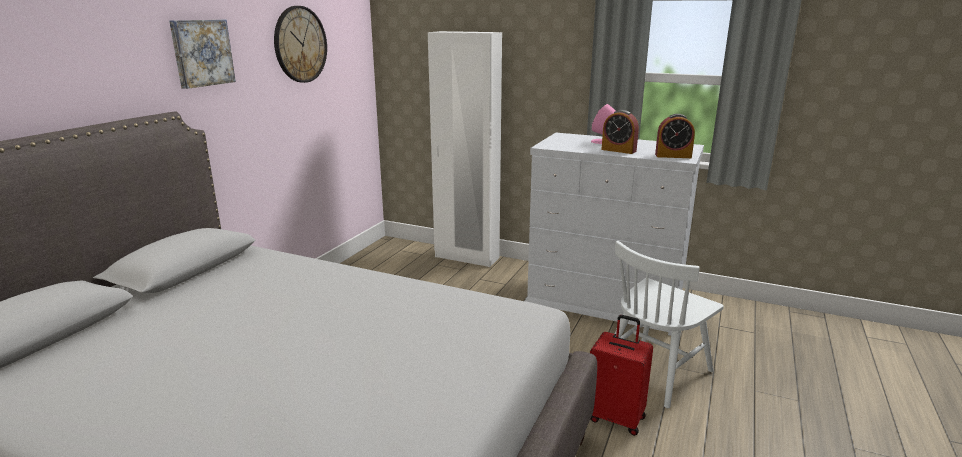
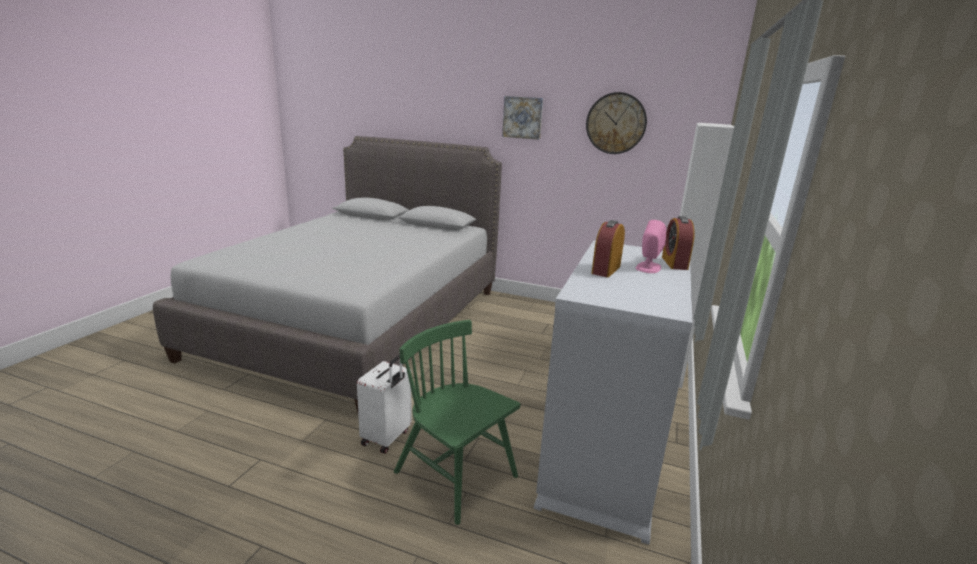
camera: 85 degrees right, 0 degrees up
(616, 417) = (387, 438): red suitcase -> white suitcase
(655, 371) = (456, 475): white chair -> green chair
(673, 156) = (592, 291): alarm clock -> alarm clock (674, 263)

